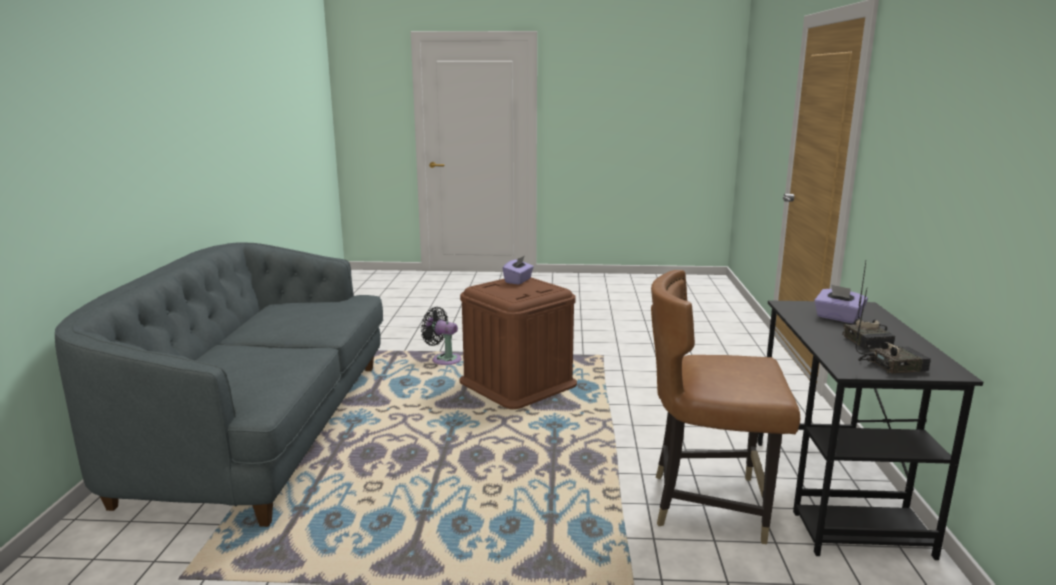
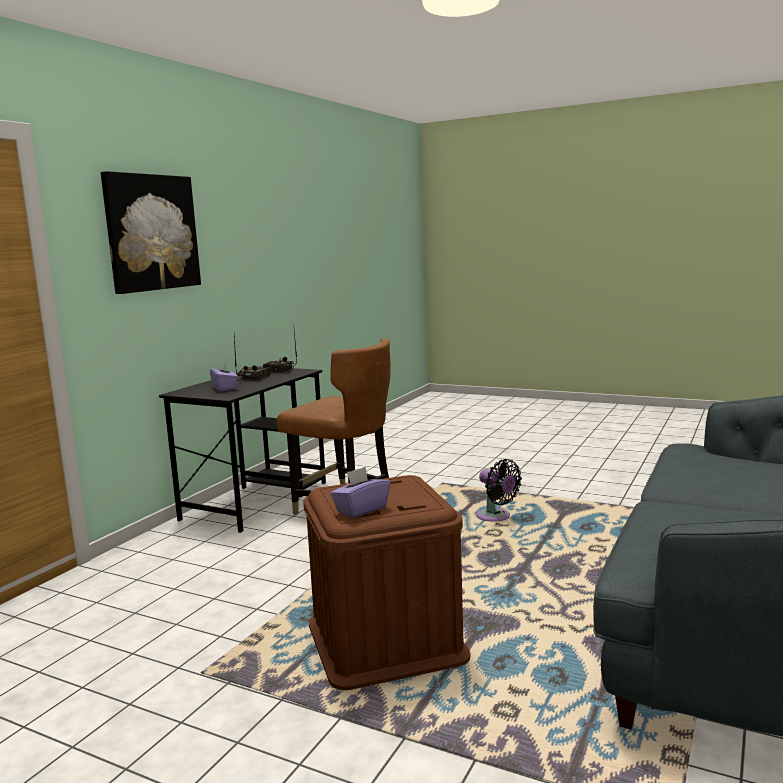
camera: 155 degrees left, 5 degrees down
(443, 359) = (474, 729): black fan -> black fan (496, 517)
(924, 109) = (151, 232): none -> picture

